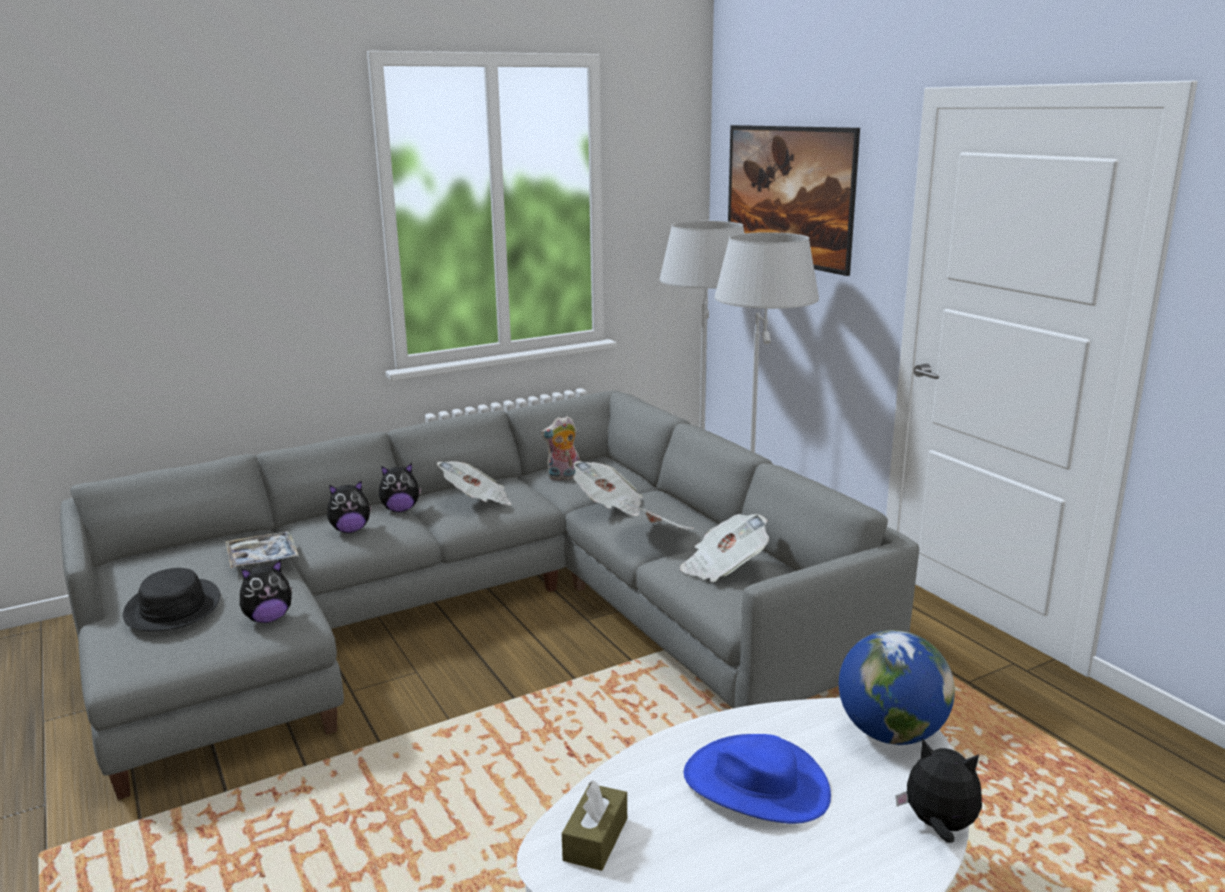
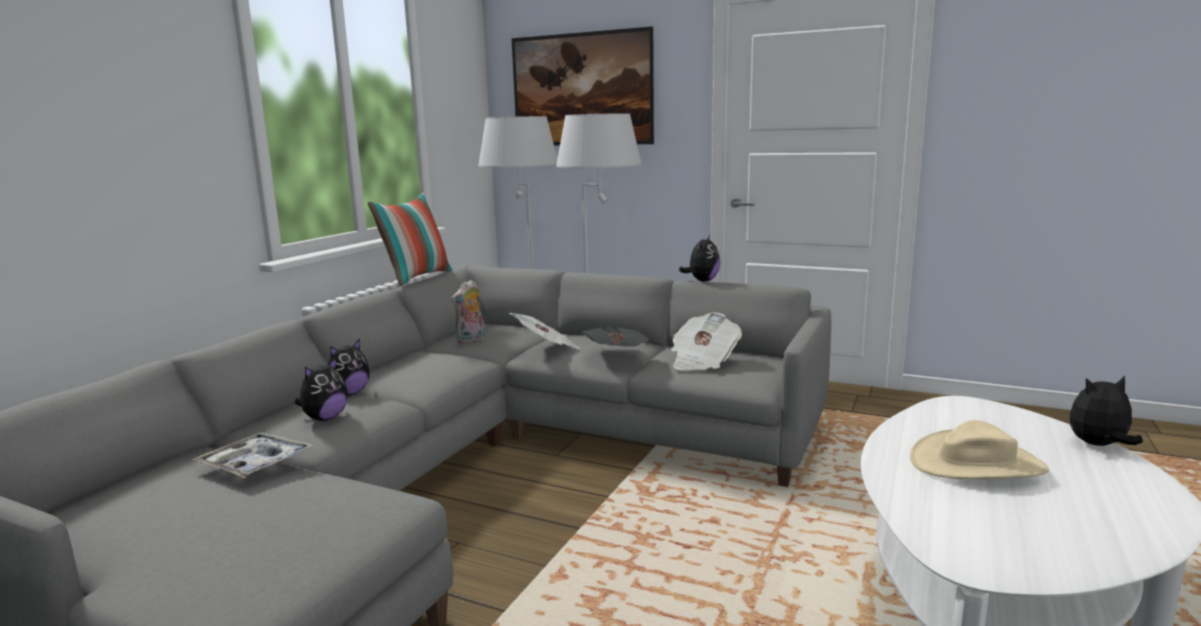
camera: 35 degrees left, 5 degrees down
(172, 607) = (211, 537): black hat -> none
(268, 618) = (354, 510): plush toy -> plush toy (702, 281)
(477, 501) = (422, 369): newspaper -> none
(545, 399) = (416, 278): none -> pillow
(595, 839) = (965, 538): brown tissue box -> none
(756, 784) = (976, 464): blue hat -> beige hat
(891, 733) = (979, 411): globe -> none

